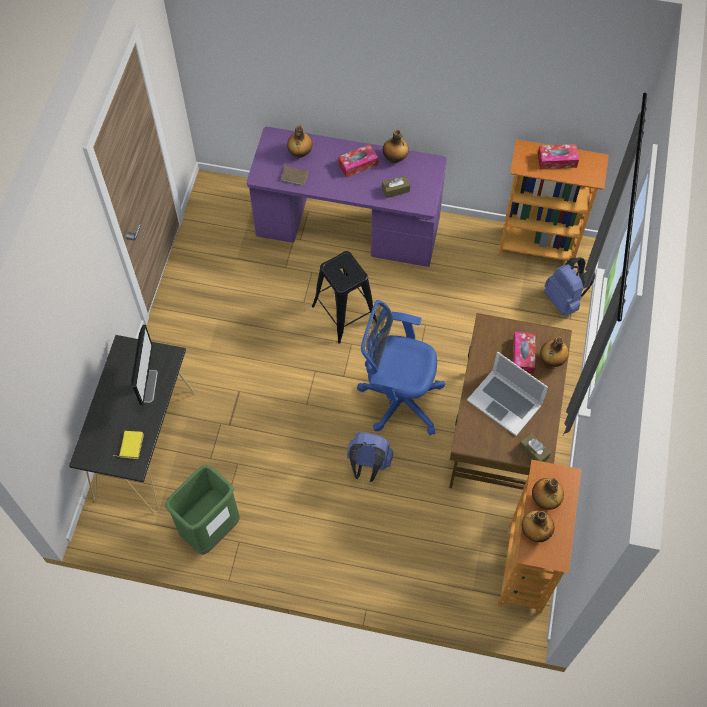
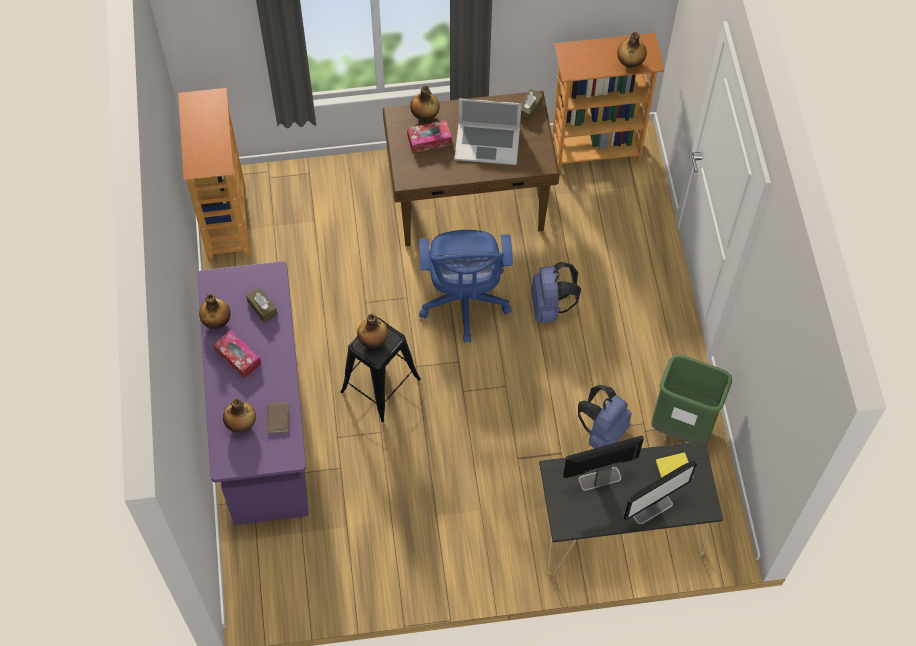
camera: 110 degrees left, 0 degrees up
(104, 415) = (652, 508): none -> monitor
(504, 402) = (487, 143): laptop -> laptop turned 75 degrees clockwise
(544, 500) = (597, 62): bottle -> bottle (373, 341)
(557, 160) = (201, 136): tissue box -> none
(564, 300) = (287, 183): blue backpack -> blue backpack (602, 432)

